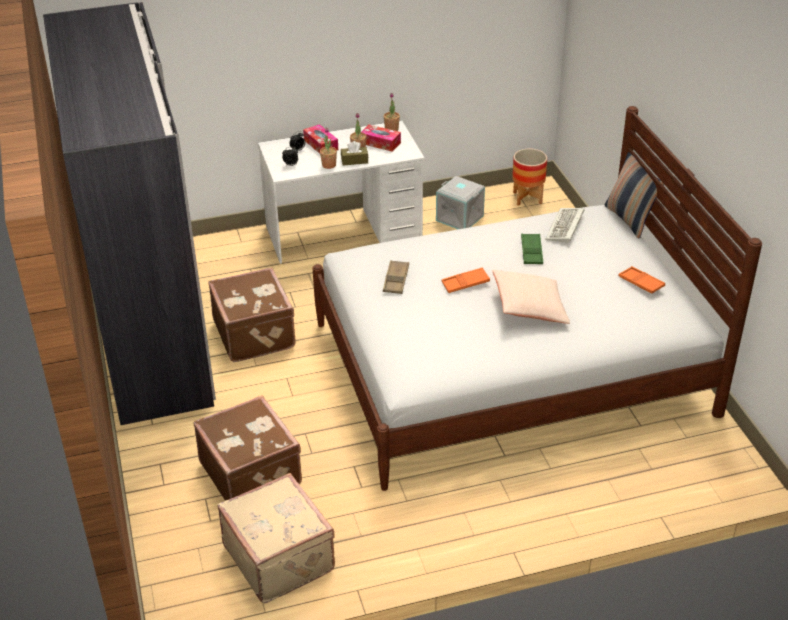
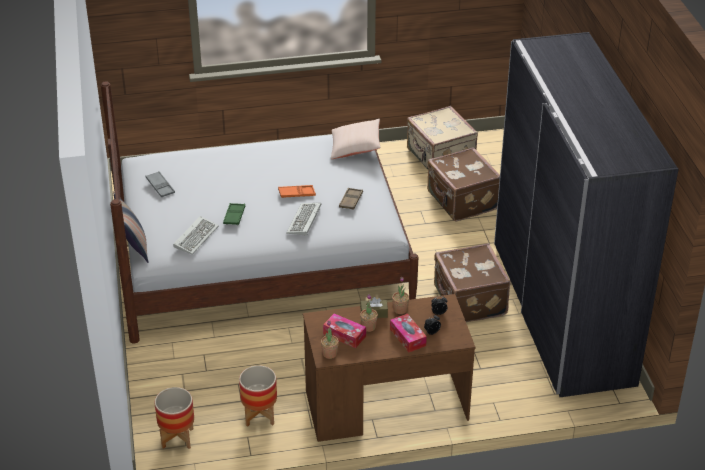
camera: 175 degrees left, 0 degrees up
(344, 232) = (386, 405): white desk -> brown desk
(447, 251) = (304, 221): none -> keyboard
(460, 218) = (259, 416): grey storage box -> planter
(529, 307) = (254, 173): beige pillow -> beige pillow (355, 147)
(641, 283) = (160, 186): orange tray -> grey tray

